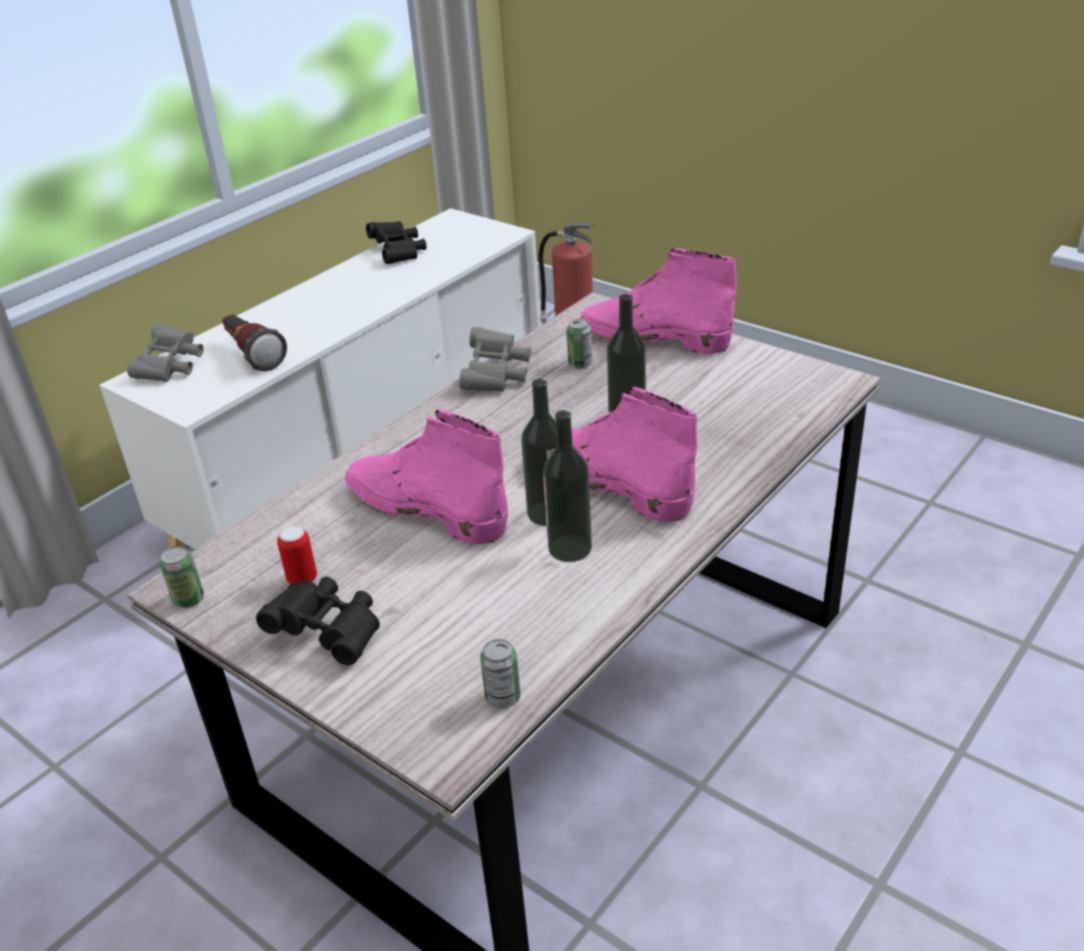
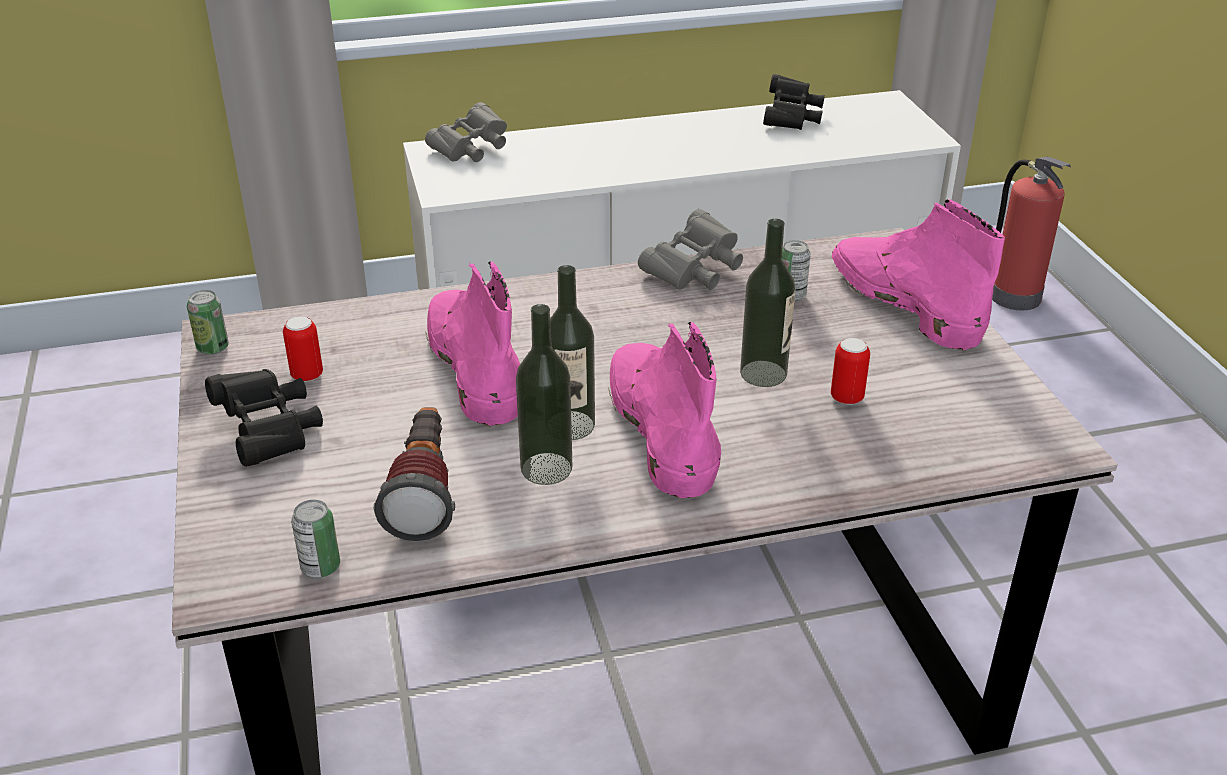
camera: 35 degrees right, 0 degrees up
(252, 355) = (546, 165): flashlight -> flashlight (424, 492)
(695, 411) = (846, 398): none -> can

